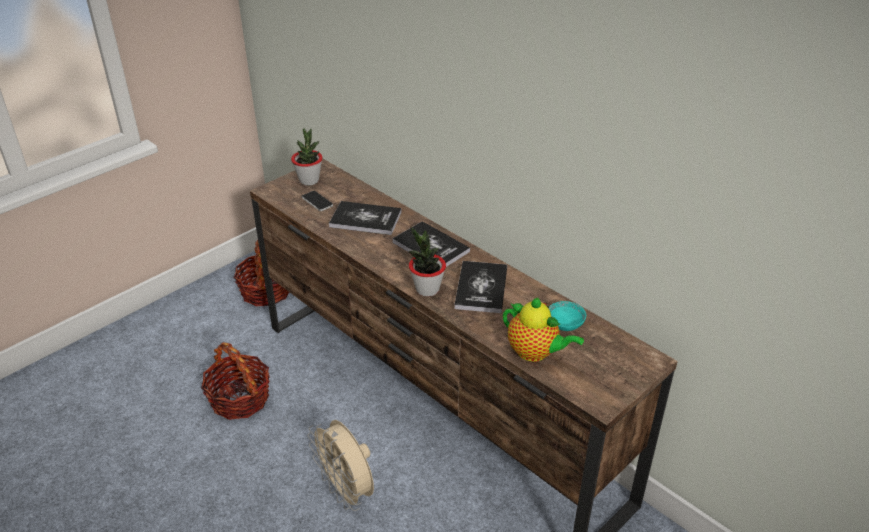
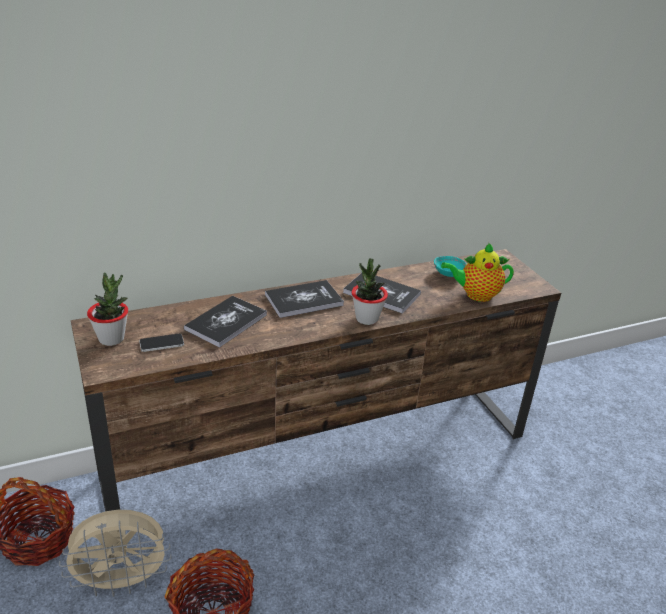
camera: 70 degrees left, 5 degrees down
(347, 492) = (393, 550): beige fan -> beige fan (122, 582)
(535, 353) = (476, 295): teapot -> teapot turned 150 degrees counterclockwise

